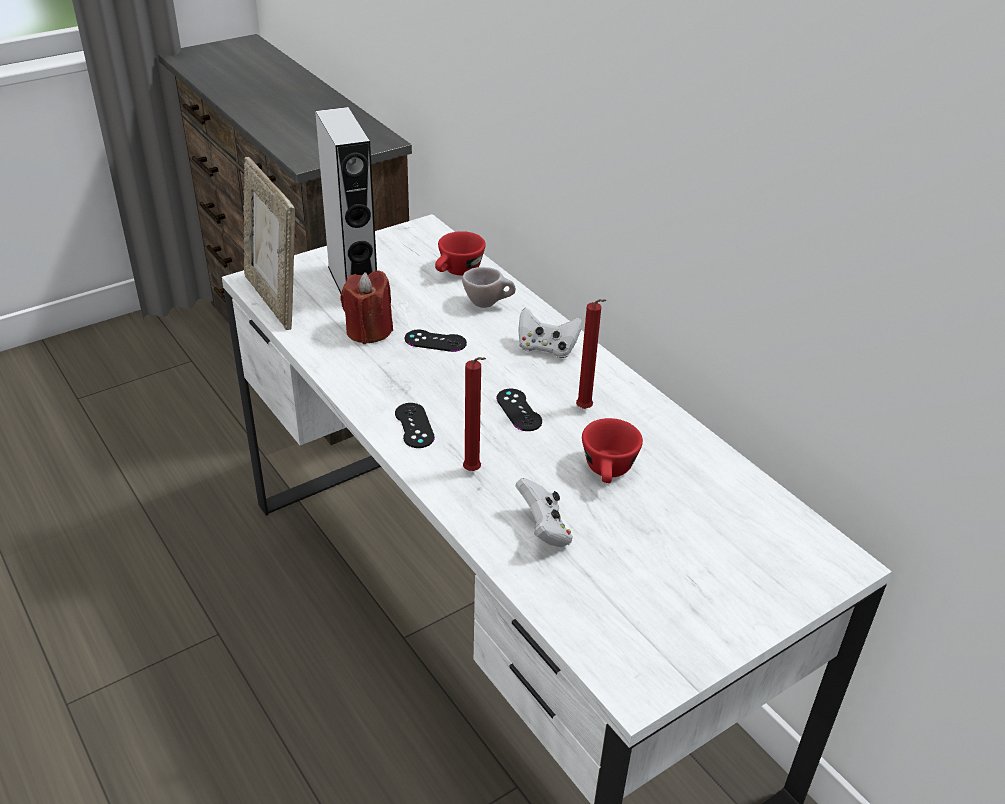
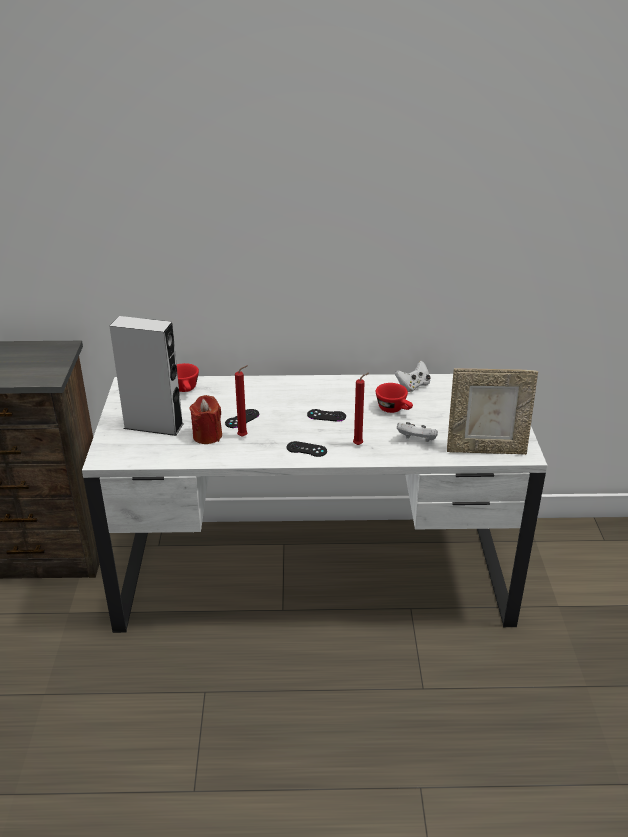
camera: 55 degrees left, 5 degrees down
(274, 299) = (135, 457): picture frame -> picture frame (486, 449)
(488, 304) = (228, 391): beige cup -> none
(546, 348) = (286, 390): white game controller -> white game controller (413, 386)
(585, 410) = (345, 398): red candle -> red candle (244, 436)

